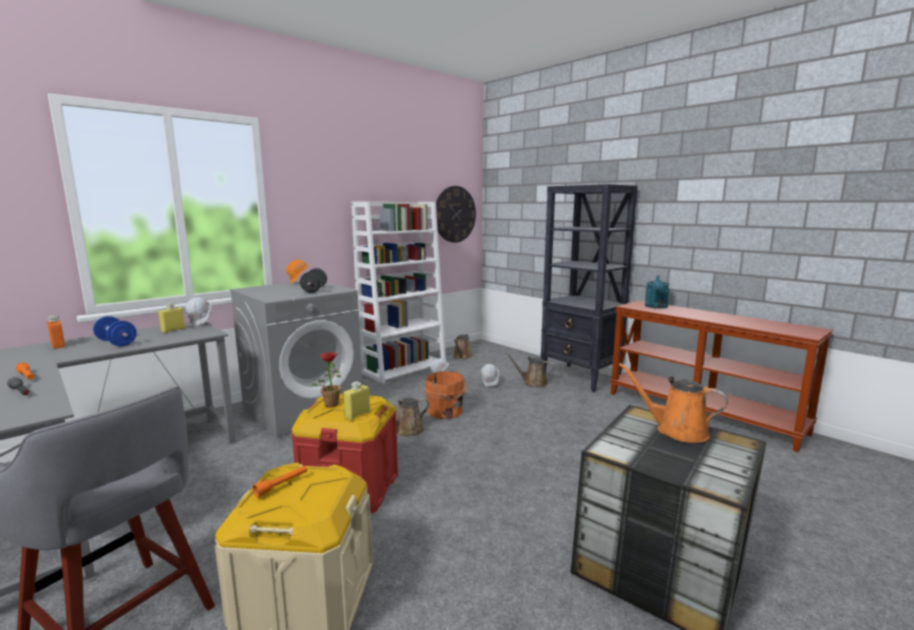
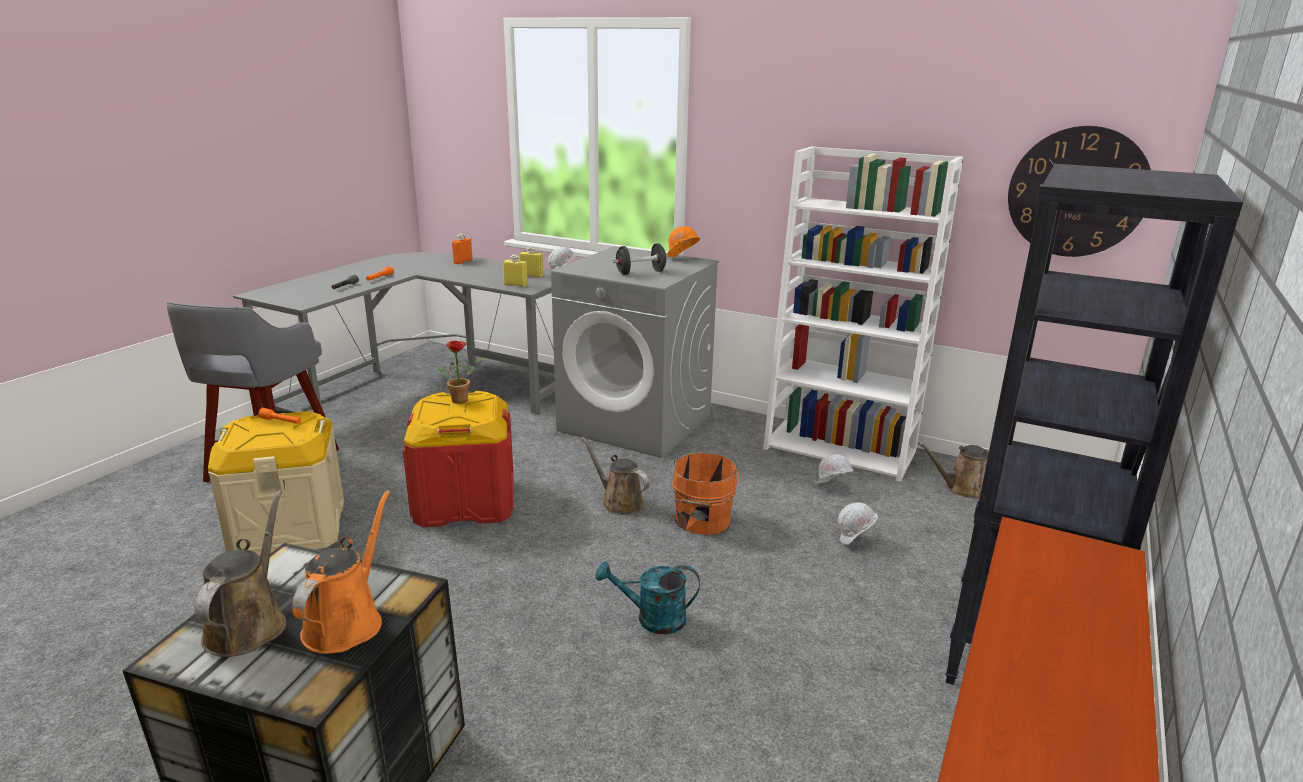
camera: 70 degrees right, 10 degrees up
(116, 343) = (478, 272): blue dumbbell -> none
(357, 414) = (435, 418): yellow bottle -> yellow bottle (516, 285)
(533, 383) = (913, 589): brown watering can -> brown watering can (249, 624)
(656, 307) = (1072, 577): turquoise watering can -> turquoise watering can (652, 619)

